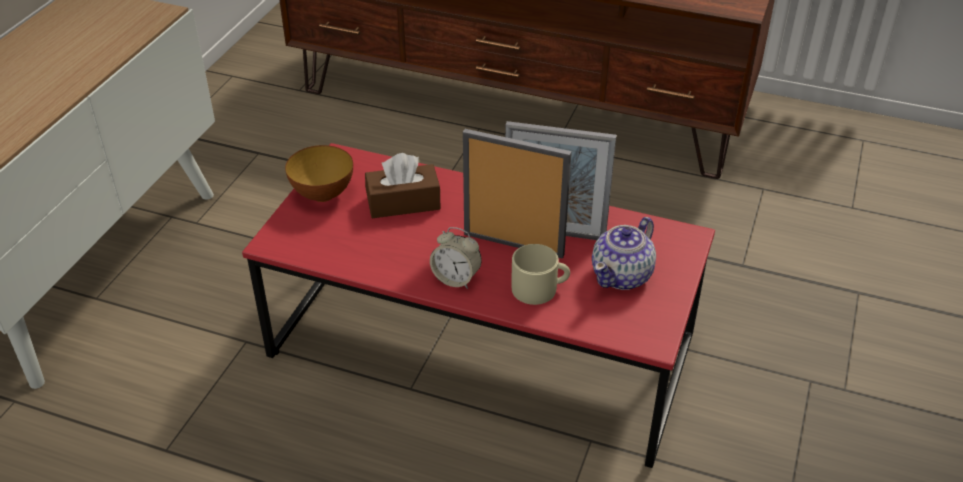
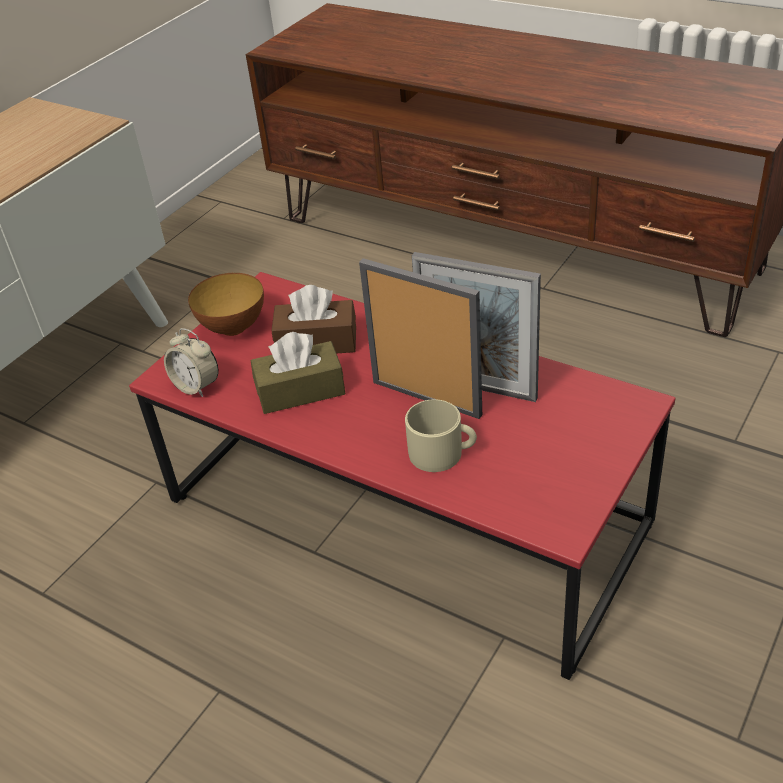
camera: 15 degrees right, 0 degrees up
(402, 246) = (300, 391): none -> brown tissue box
(456, 279) = (349, 433): alarm clock -> alarm clock (196, 386)
(622, 275) = (546, 445): teapot -> none

